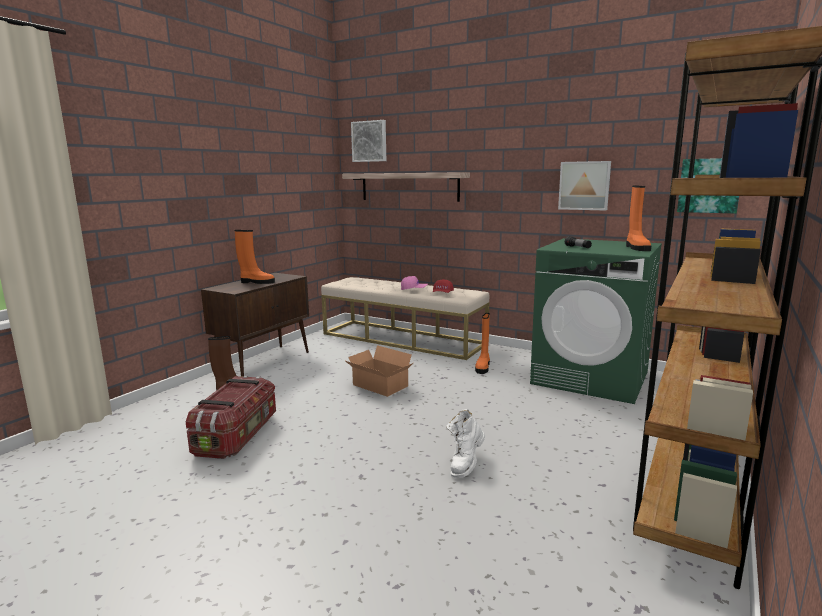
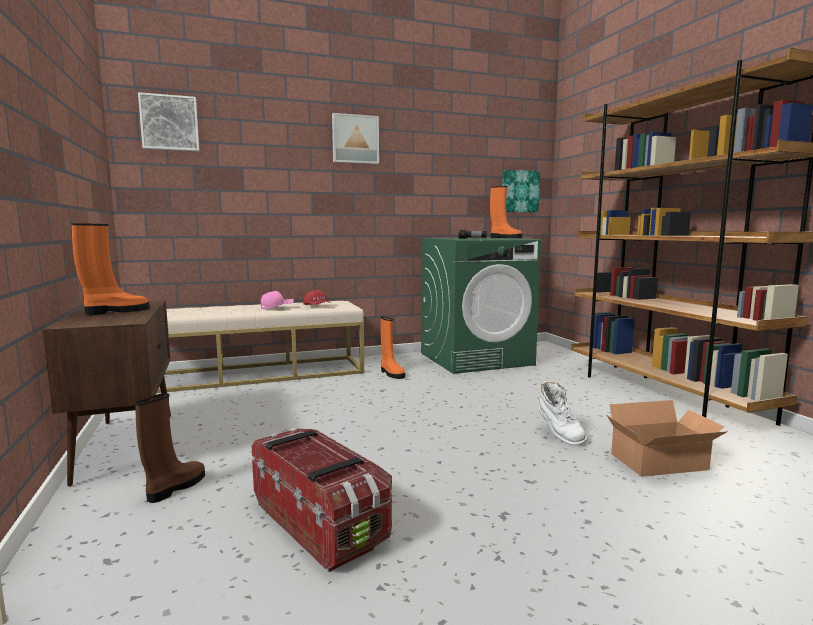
camera: 50 degrees left, 5 degrees down
(379, 386) = (347, 415): cardboard box -> cardboard box (662, 463)
(409, 187) = (236, 185): shelf -> none
(584, 185) = (432, 189): picture -> picture (355, 139)

